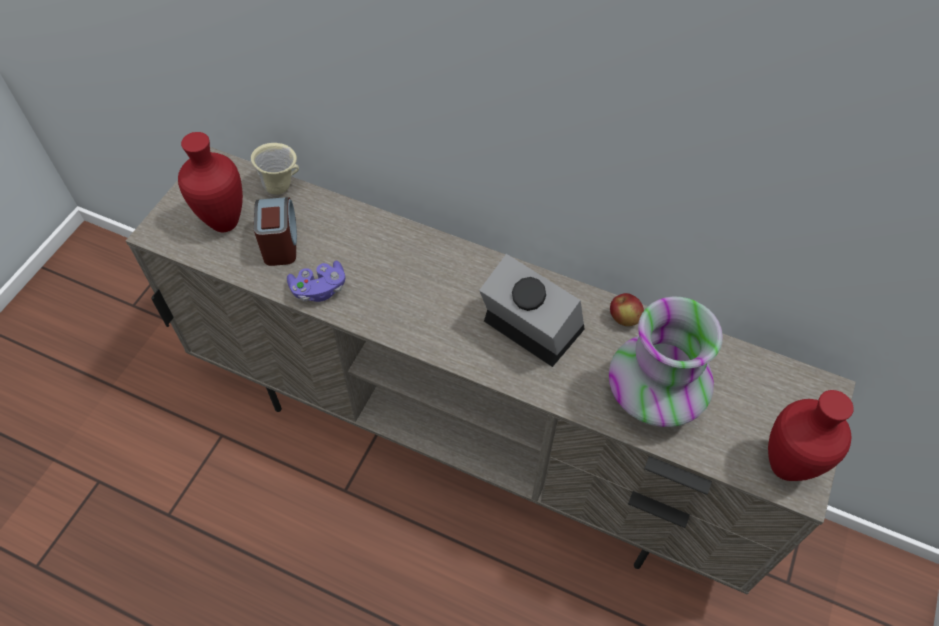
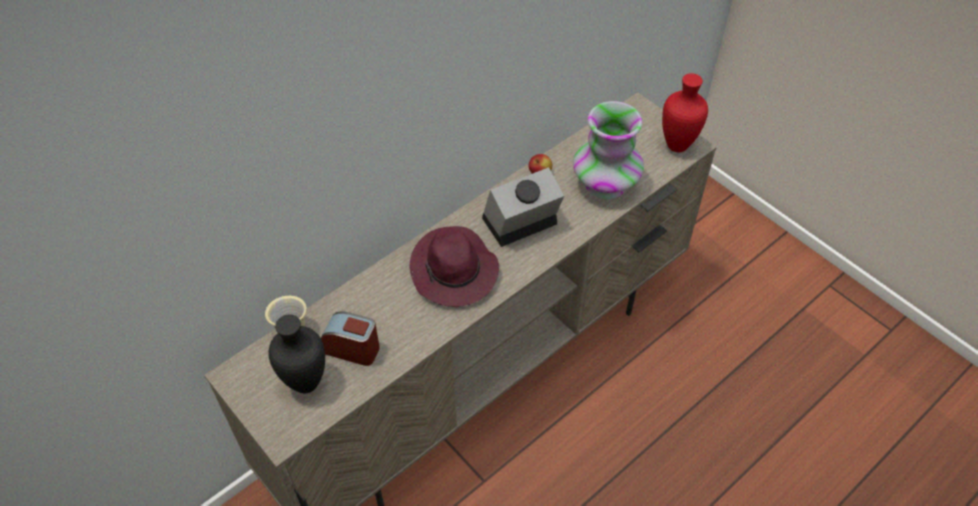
camera: 65 degrees left, 5 degrees down
(223, 224) = (307, 384): red vase -> black vase
(319, 289) = (416, 336): purple game controller -> none
(423, 290) = (454, 271): none -> purple hat

